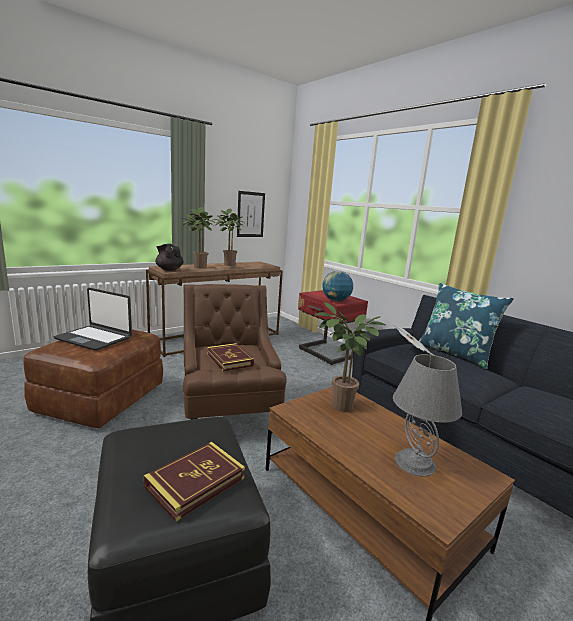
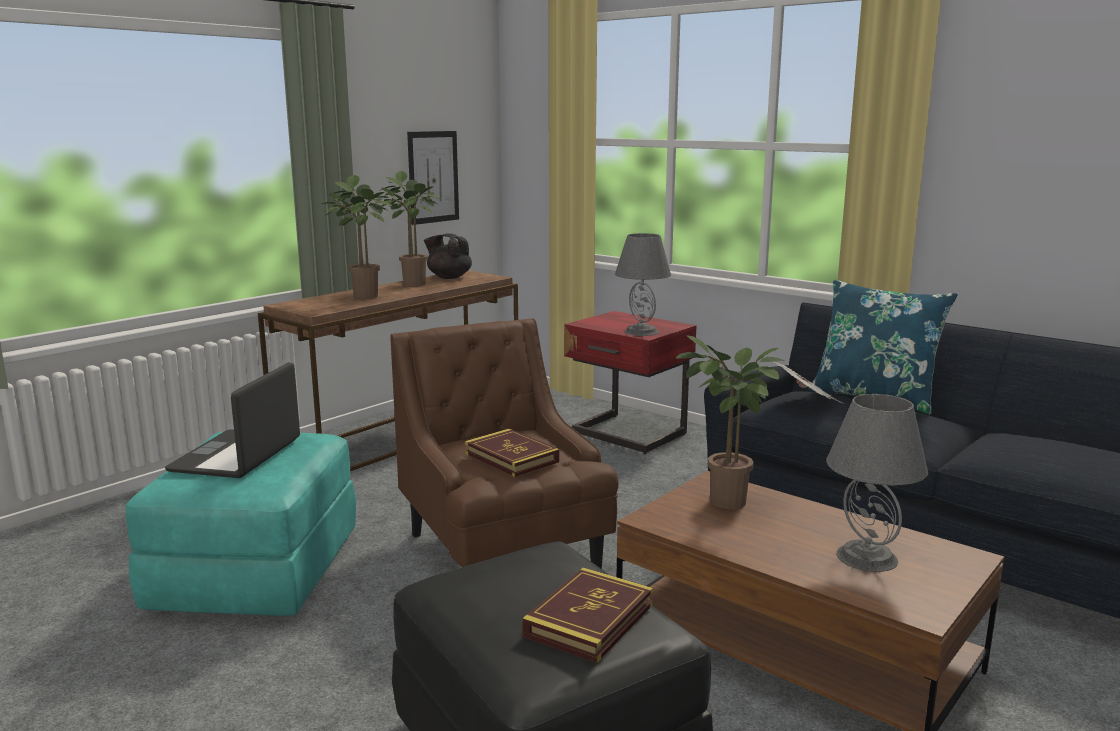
camera: 10 degrees left, 0 degrees up
(94, 338) = (238, 456): laptop -> laptop turned 90 degrees clockwise
(101, 399) = (257, 572): brown ottoman -> turquoise ottoman
(169, 269) = (312, 308): black teapot -> black teapot (449, 277)
(336, 301) = (640, 331): globe -> grey table lamp

